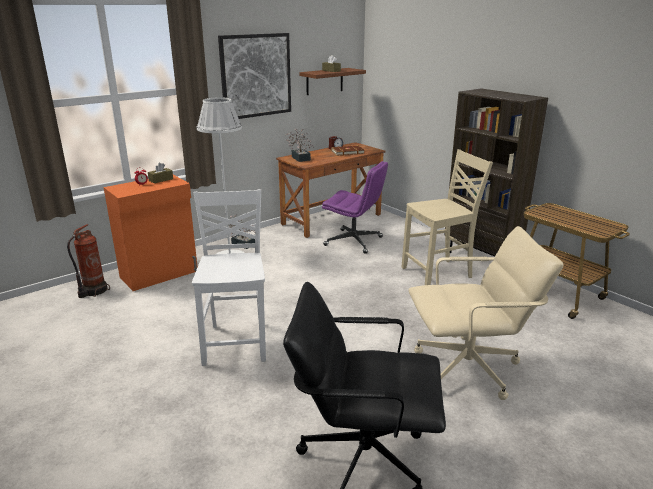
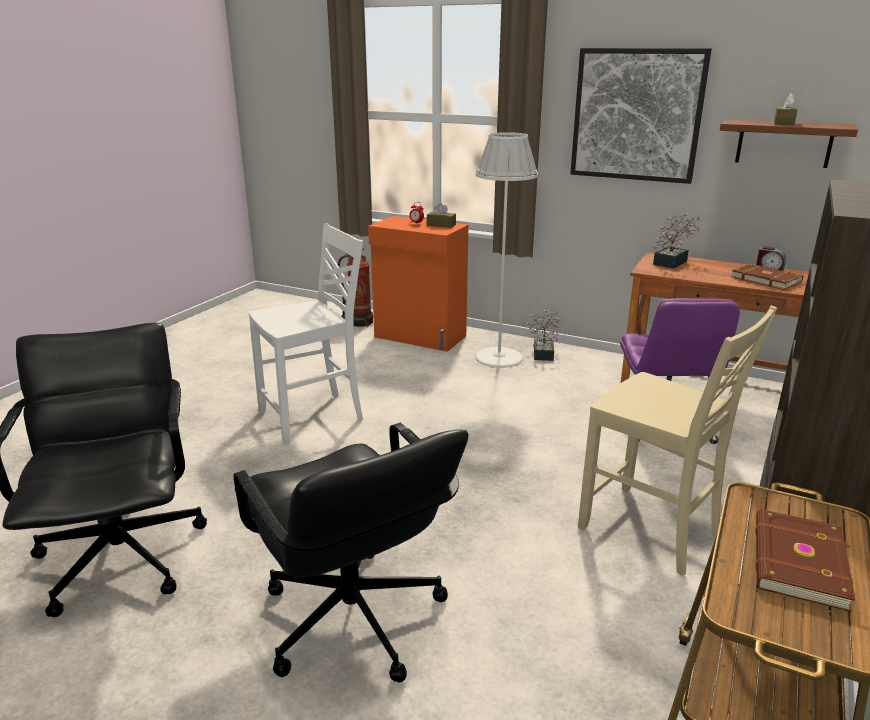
camera: 65 degrees right, 0 degrees up
(468, 369) = (352, 620): beige office chair -> black office chair
(574, 219) = (796, 562): none -> brown book

